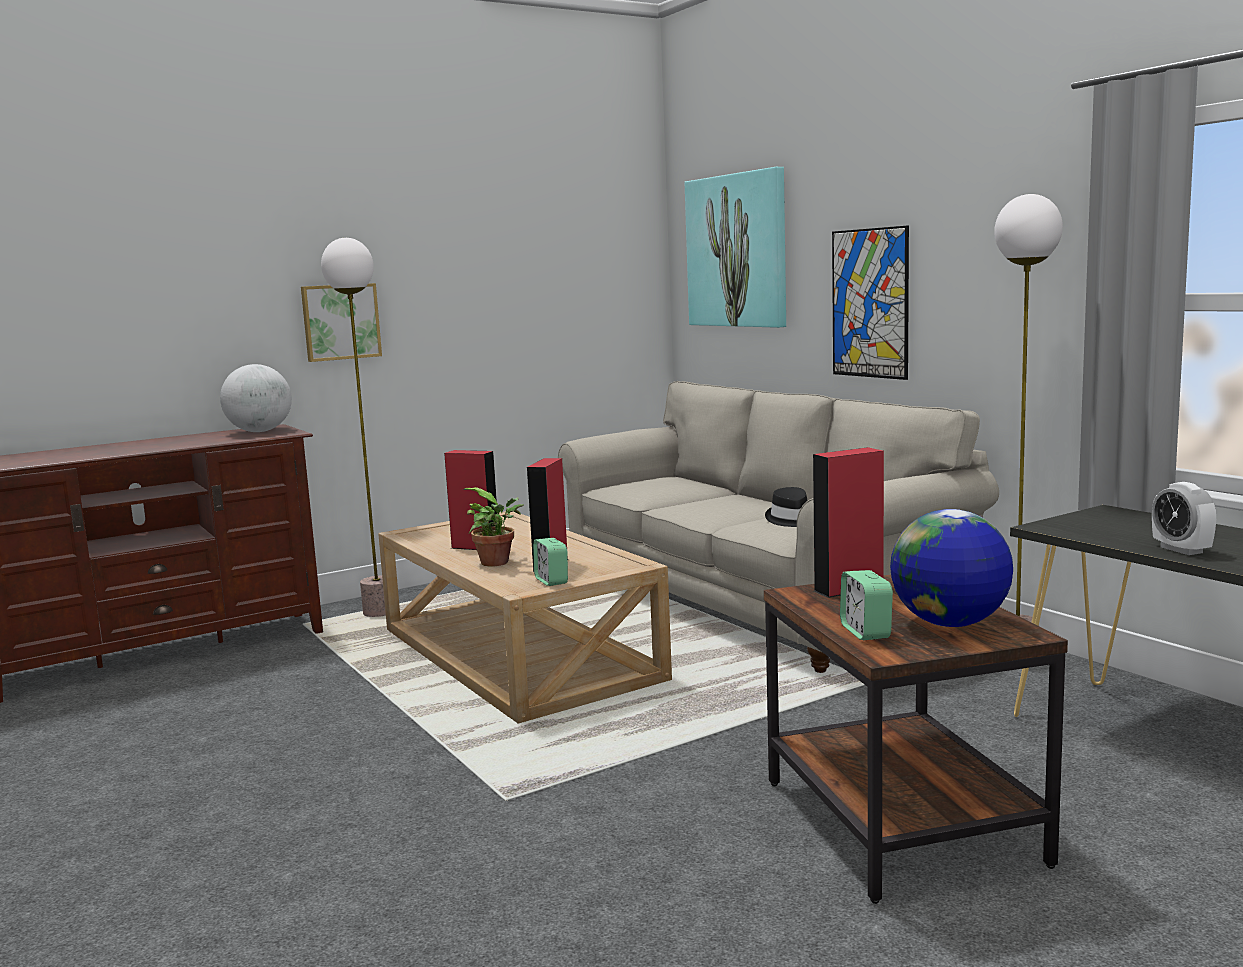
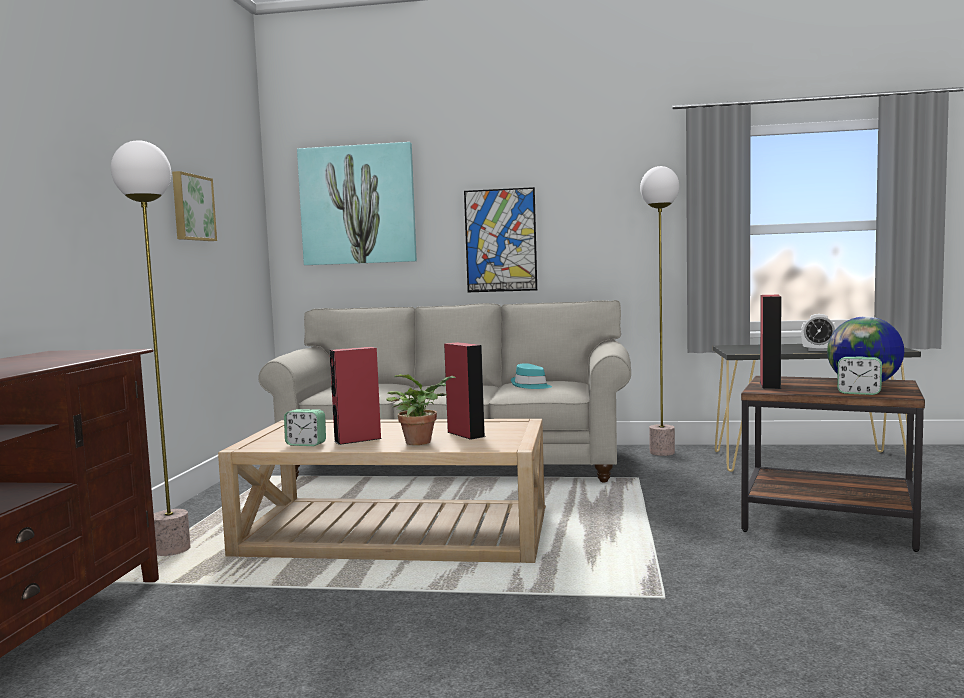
camera: 50 degrees left, 5 degrees down
(259, 431) = (67, 354): globe -> none
(340, 322) = (83, 237): picture -> picture (192, 208)
(551, 581) = (510, 438): alarm clock -> alarm clock (306, 444)
(791, 520) = (531, 386): black hat -> turquoise hat

